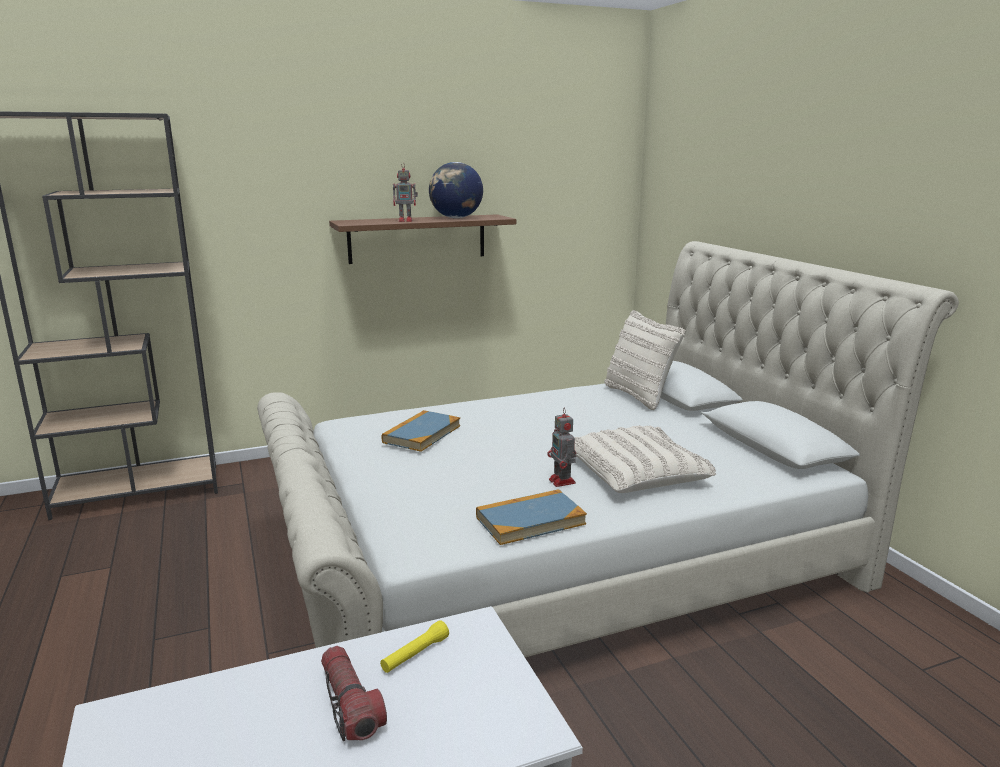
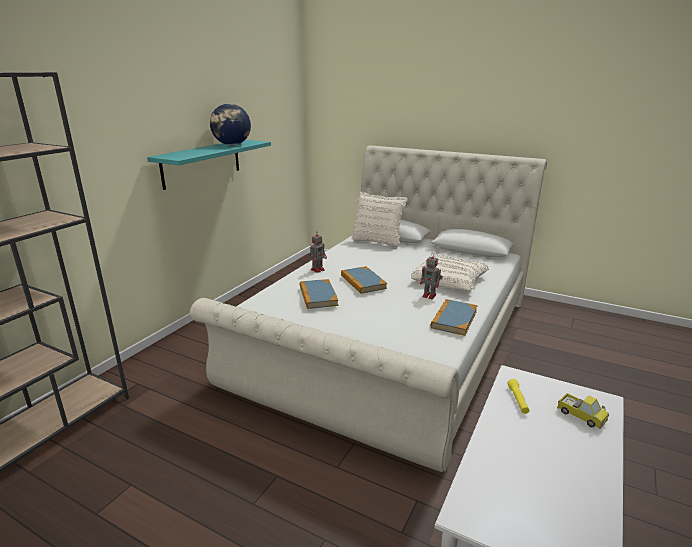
camera: 40 degrees left, 5 degrees up
(349, 704) = (538, 434): flashlight -> none
(406, 221) = (209, 151): toy robot -> toy robot (318, 269)
(417, 238) = (202, 163): brown shelf -> turquoise shelf
(453, 723) = (581, 416): none -> toy truck
(508, 436) = (363, 282): none -> book

